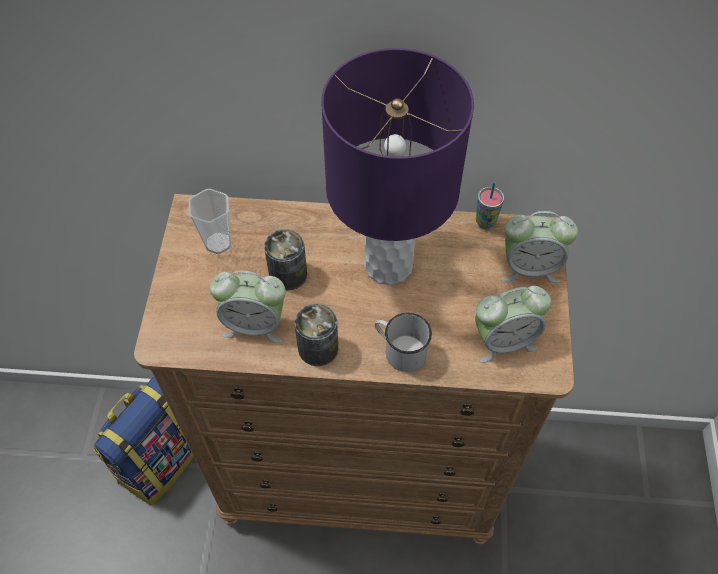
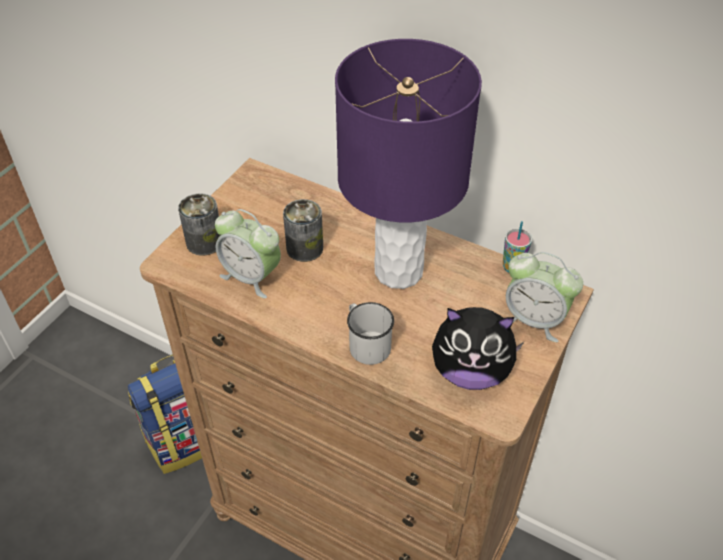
camera: 25 degrees right, 10 degrees down
(218, 243) = (261, 205): cup -> none
(318, 348) = (294, 314): can -> can (204, 242)
(504, 341) = (470, 372): alarm clock -> plush toy

